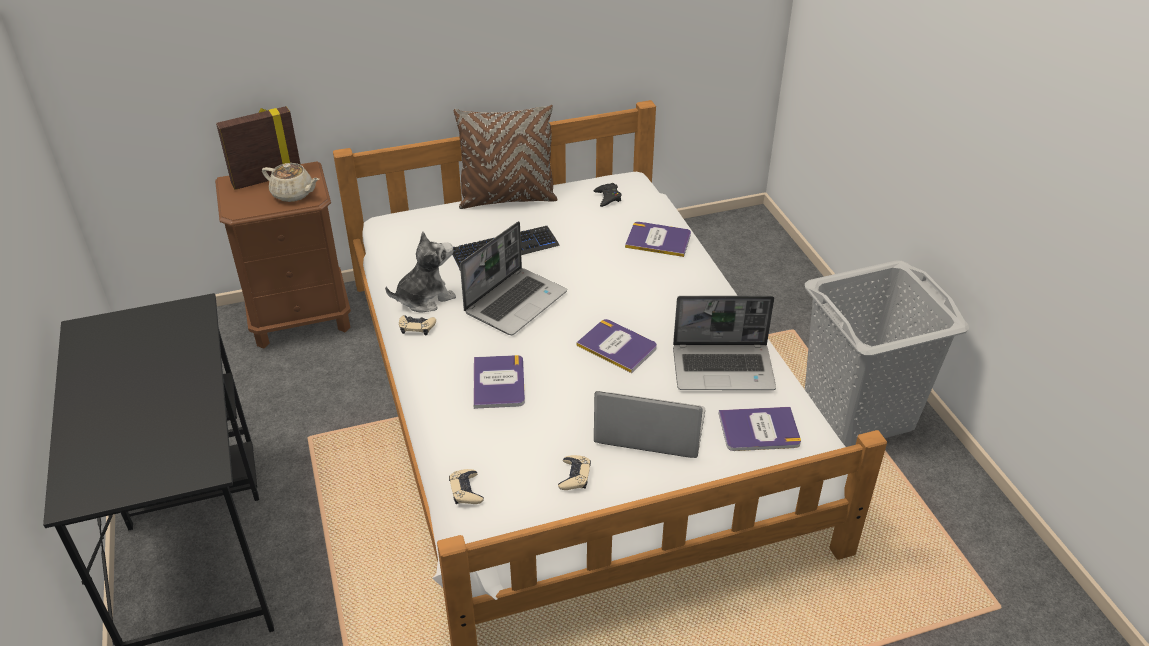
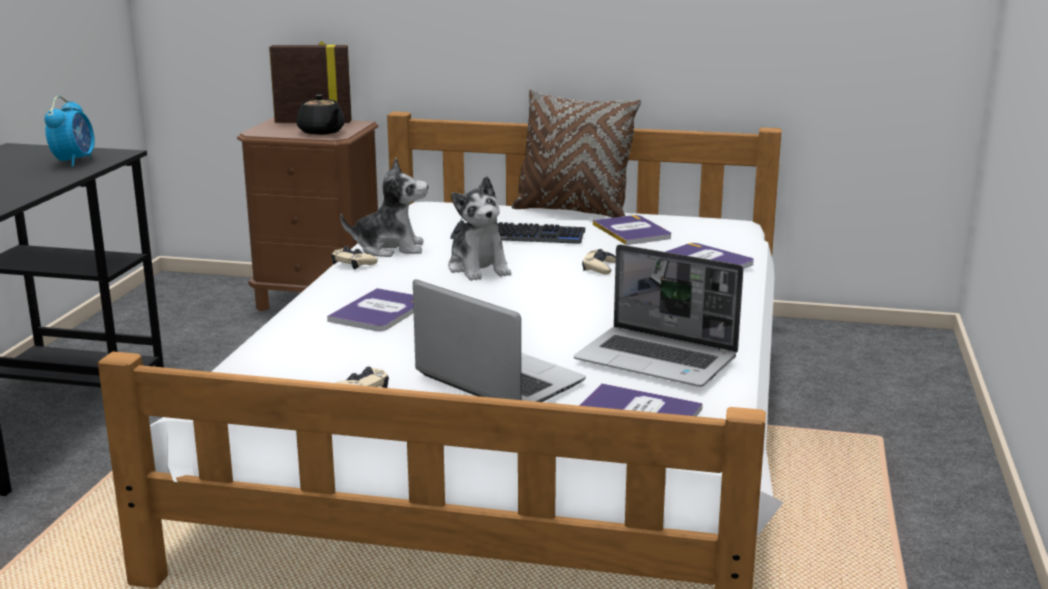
camera: 30 degrees right, 20 degrees down
(175, 334) = (74, 161): none -> alarm clock
(293, 194) = (321, 132): beige teapot -> black teapot
(466, 490) = (233, 370): beige game controller -> beige game controller (599, 267)
(515, 302) = (479, 268): laptop -> plush toy
(608, 198) = (686, 226): black game controller -> none
(617, 346) = (548, 317): book -> book (632, 231)
(859, 412) = (903, 534): grey laundry basket -> none

